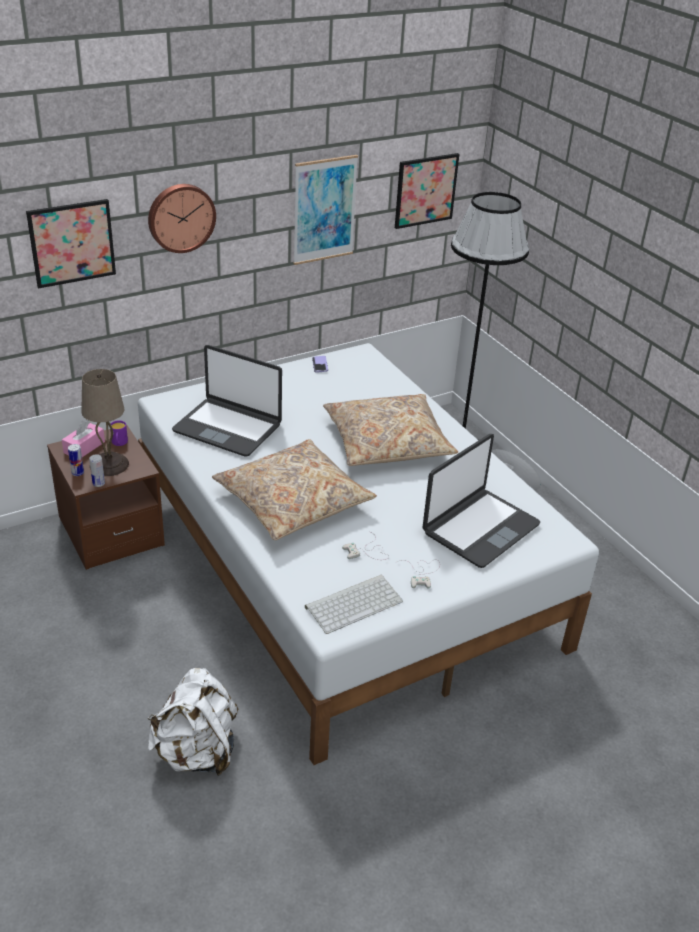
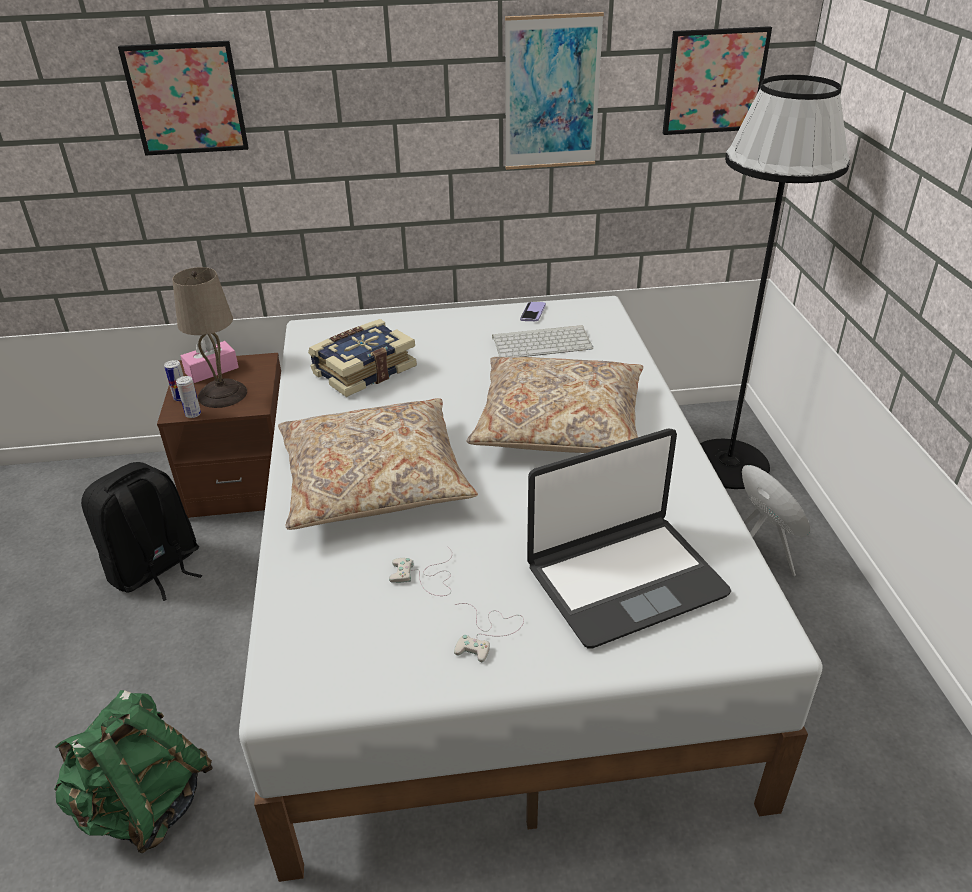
camera: 25 degrees right, 0 degrees up
(88, 610) = (155, 569): none -> black backpack
(119, 443) = (252, 372): purple mug -> none
(180, 217) = (336, 79): wall clock -> none
(196, 752) = (144, 805): white backpack -> green backpack
(228, 428) = (363, 370): laptop -> book
(354, 603) = (351, 656): keyboard -> keyboard (543, 342)

